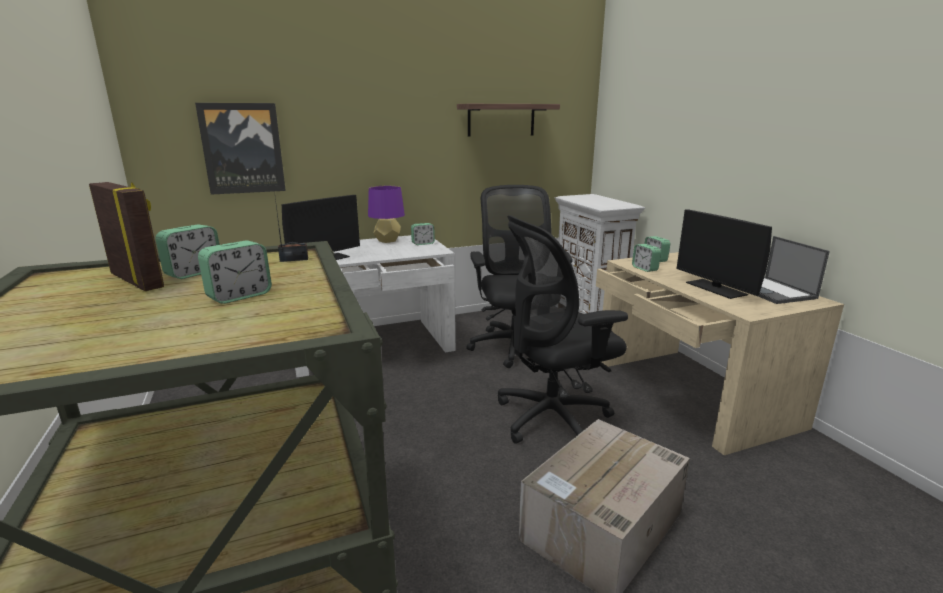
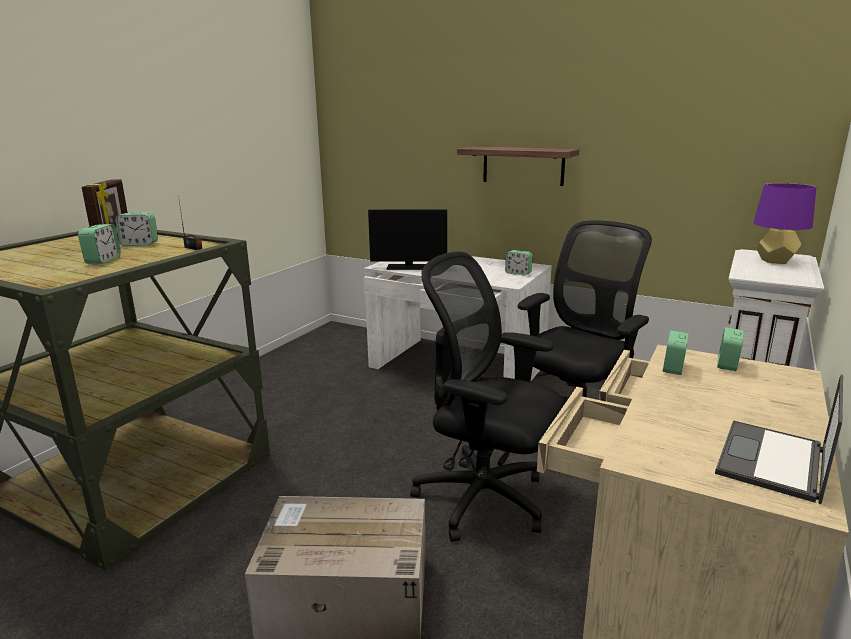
camera: 50 degrees right, 0 degrees up
(239, 296) = (103, 260): alarm clock -> alarm clock turned 90 degrees counterclockwise
(242, 148) = (394, 156): picture -> none
(387, 241) = (496, 263): purple table lamp -> purple table lamp (775, 261)
(501, 120) = (667, 137): shelf -> shelf (523, 165)
(715, 288) = (690, 422): monitor -> none

